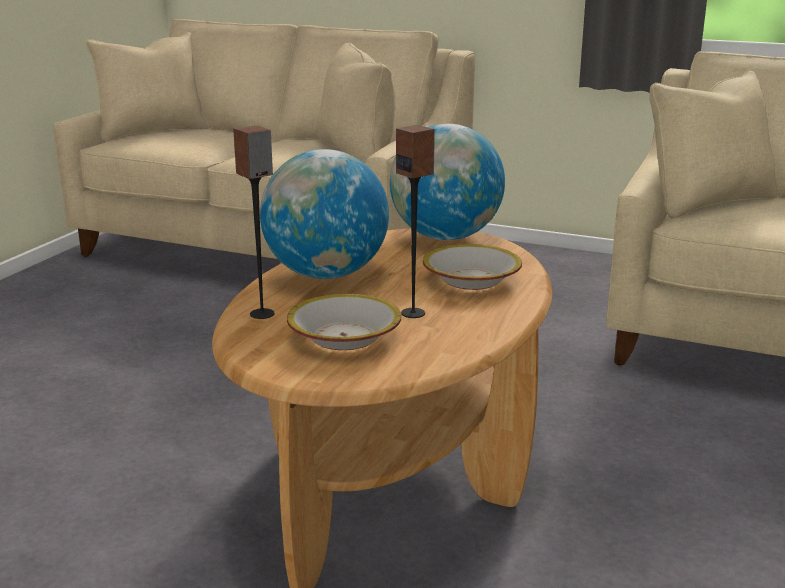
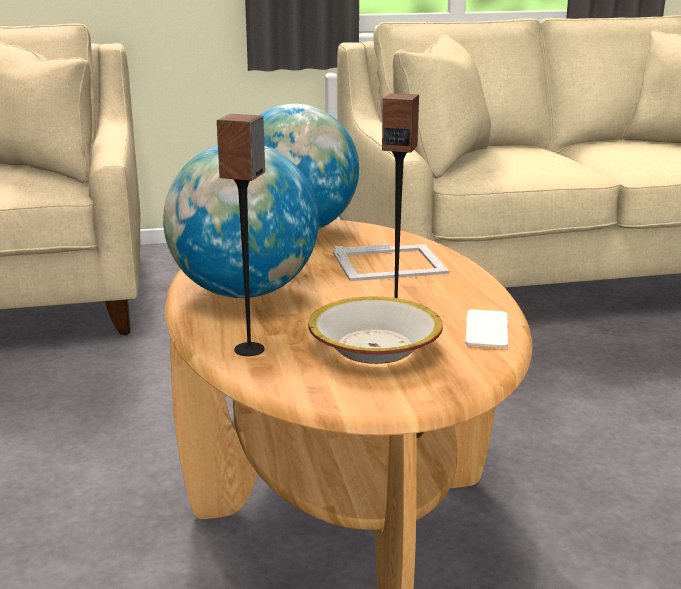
camera: 35 degrees left, 0 degrees up
(449, 349) = (486, 330): none -> phone
(472, 280) = (391, 263): bowl -> picture frame

